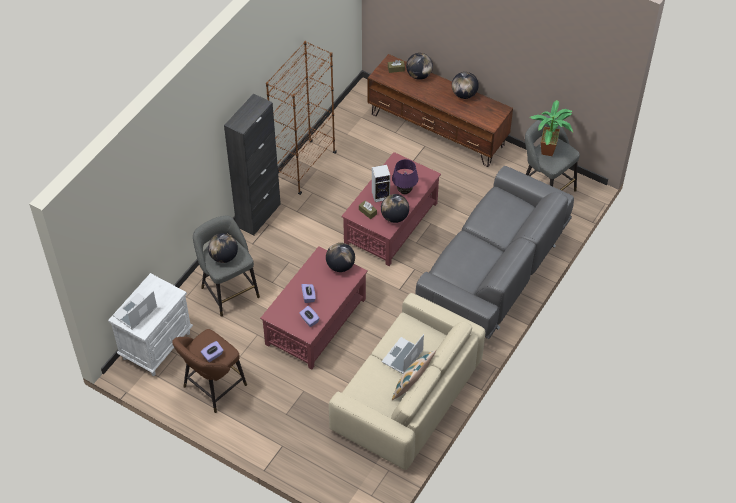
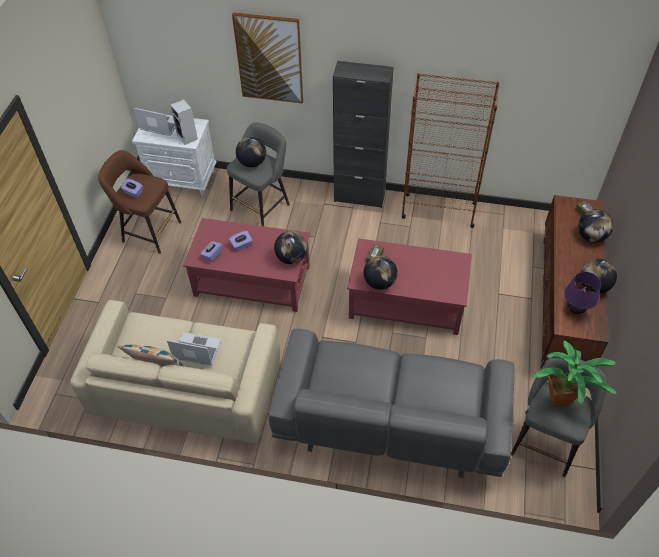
camera: 70 degrees right, 0 degrees up
(182, 171) = (269, 58): none -> picture
(381, 195) = (404, 262): speaker -> speaker (188, 137)
(404, 191) = (420, 280): purple table lamp -> purple table lamp (575, 310)

